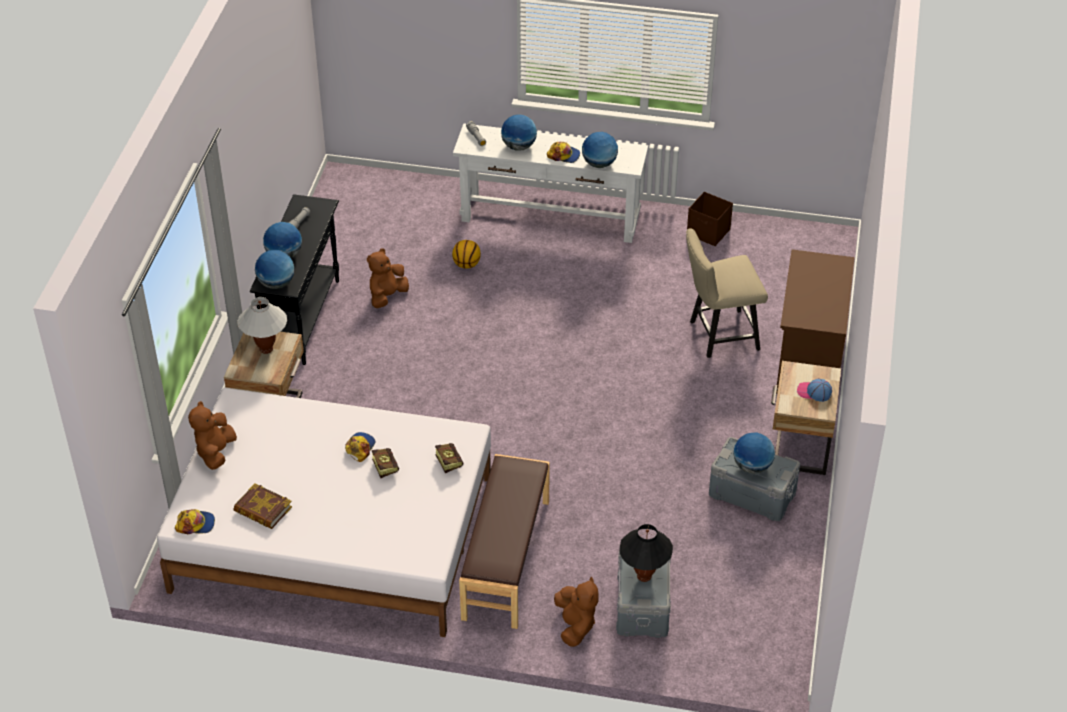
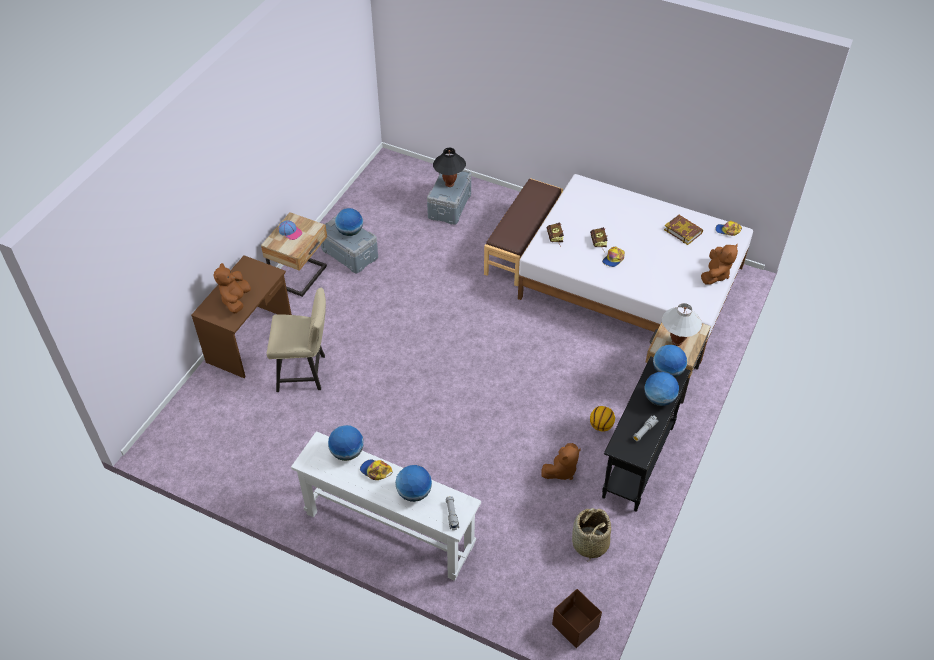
camera: 165 degrees left, 5 degrees up
(345, 242) = (589, 543): none -> basket
(467, 264) = (483, 490): basketball -> basketball (601, 426)
(575, 626) = (493, 202): brown plush toy -> brown plush toy (236, 300)
(708, 232) = (256, 477): brown storage box -> brown storage box (574, 625)

